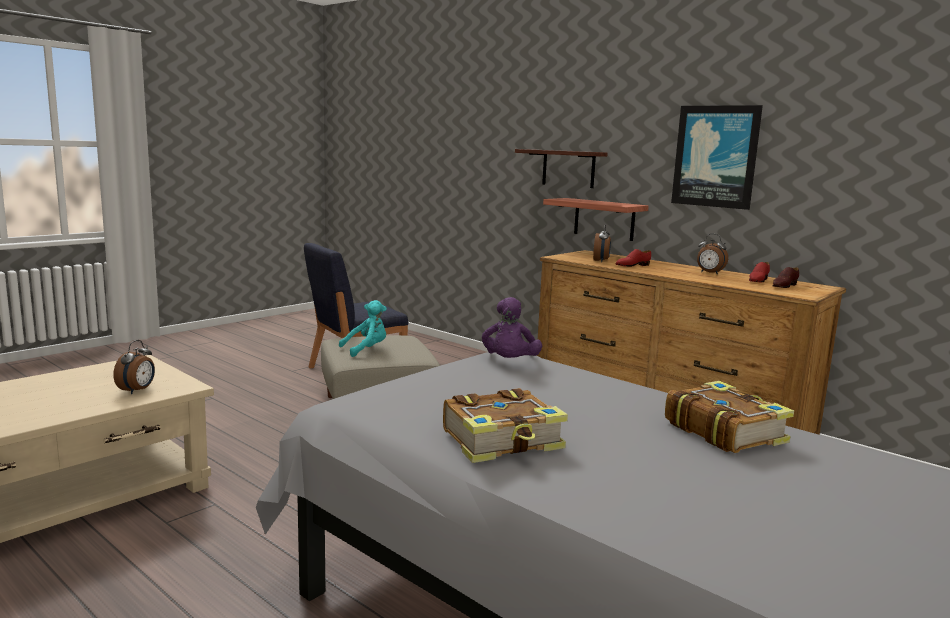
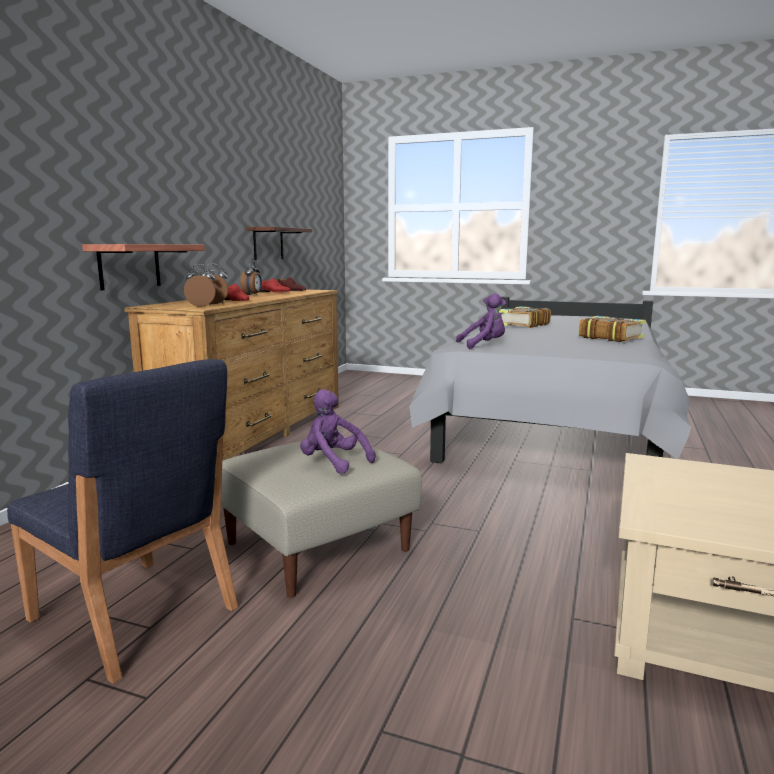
camera: 110 degrees left, 0 degrees up
(137, 390) = (708, 477): alarm clock -> alarm clock (202, 306)
(366, 350) = (333, 462): turquoise plush toy -> purple plush toy
(568, 168) = (77, 203): shelf -> shelf (268, 243)
(715, 156) = (204, 194): picture -> none

